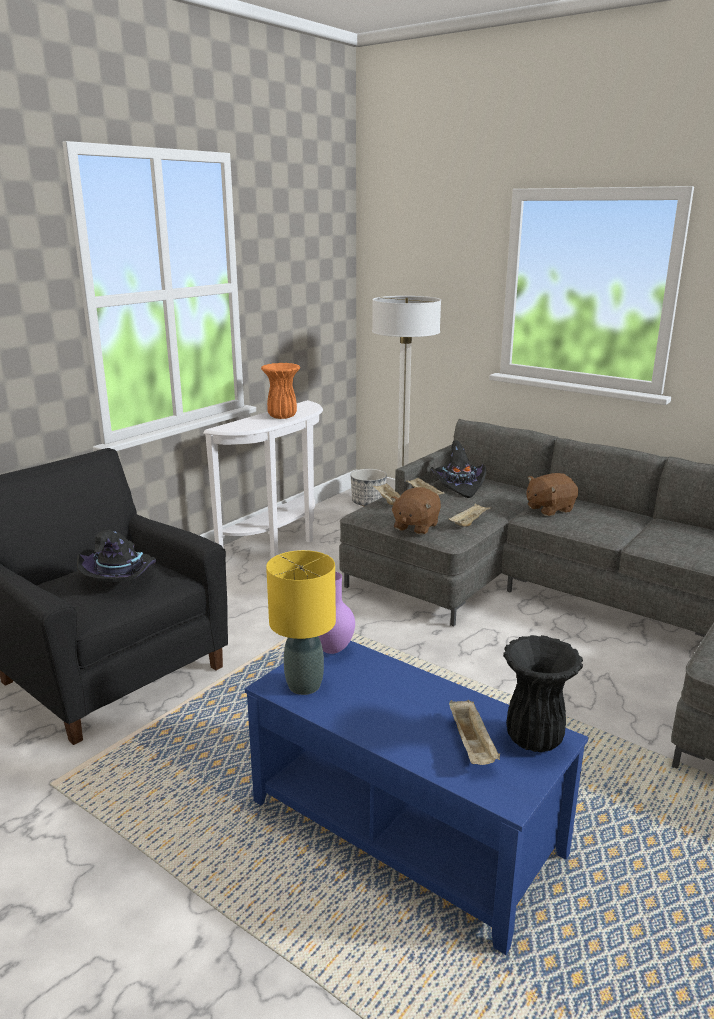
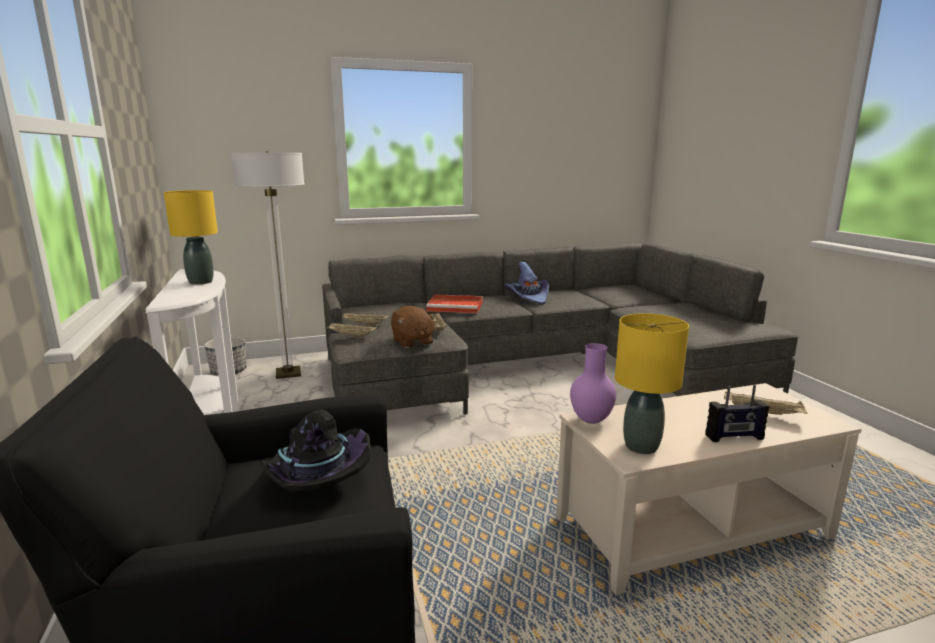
camera: 55 degrees left, 5 degrees down
(283, 416) = (201, 282): orange vase -> yellow table lamp
(383, 734) = (734, 437): none -> radio
(405, 828) = (692, 528): blue coffee table -> beige coffee table
(459, 485) = (371, 312): black hat -> none
(533, 738) = (762, 396): black vase -> none
(549, 509) = (456, 306): brown plush toy -> red tray
(661, 529) = (528, 297): none -> purple hat

